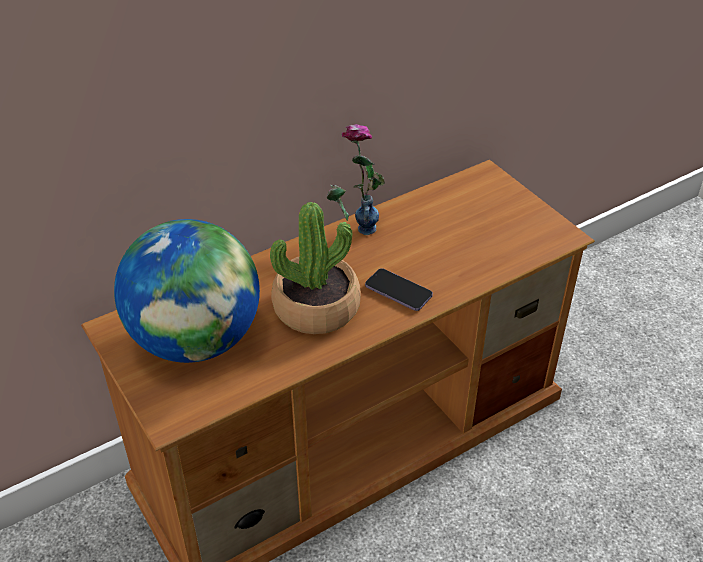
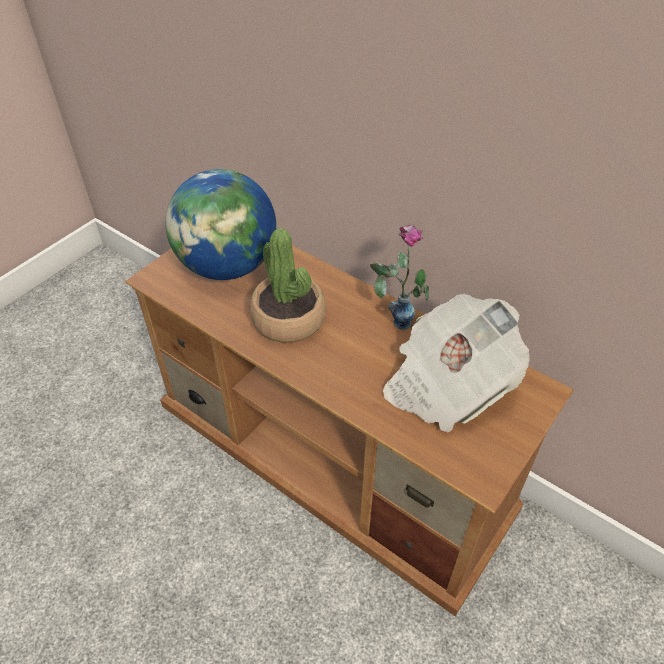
camera: 70 degrees right, 5 degrees up
(398, 291) = (331, 365): phone -> none
(455, 223) = (447, 383): none -> newspaper

